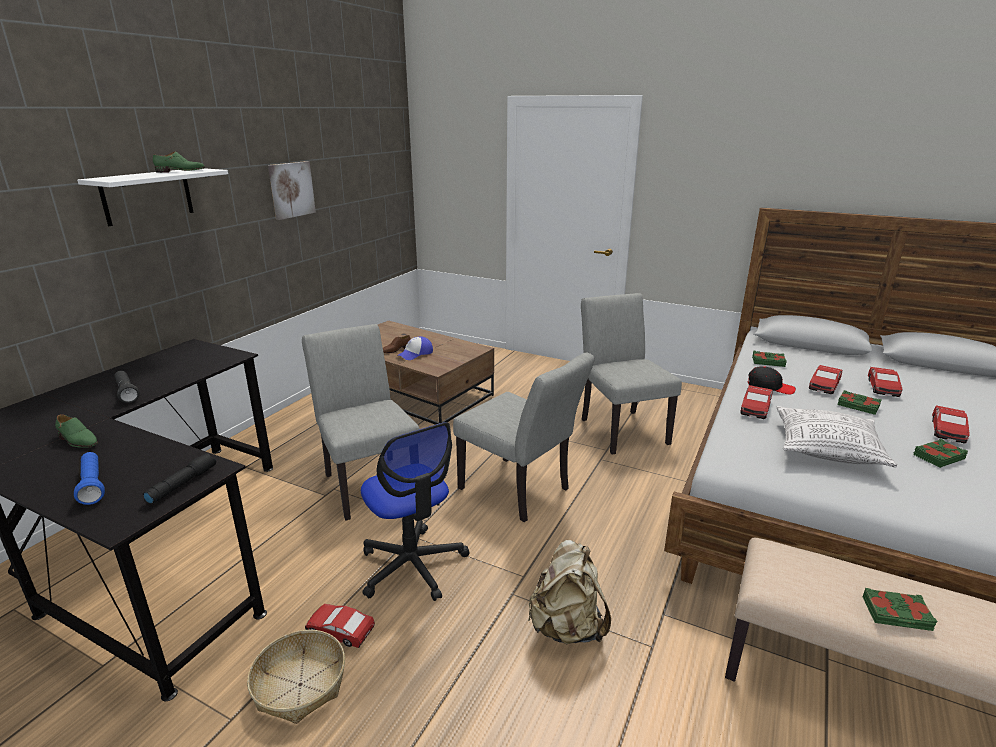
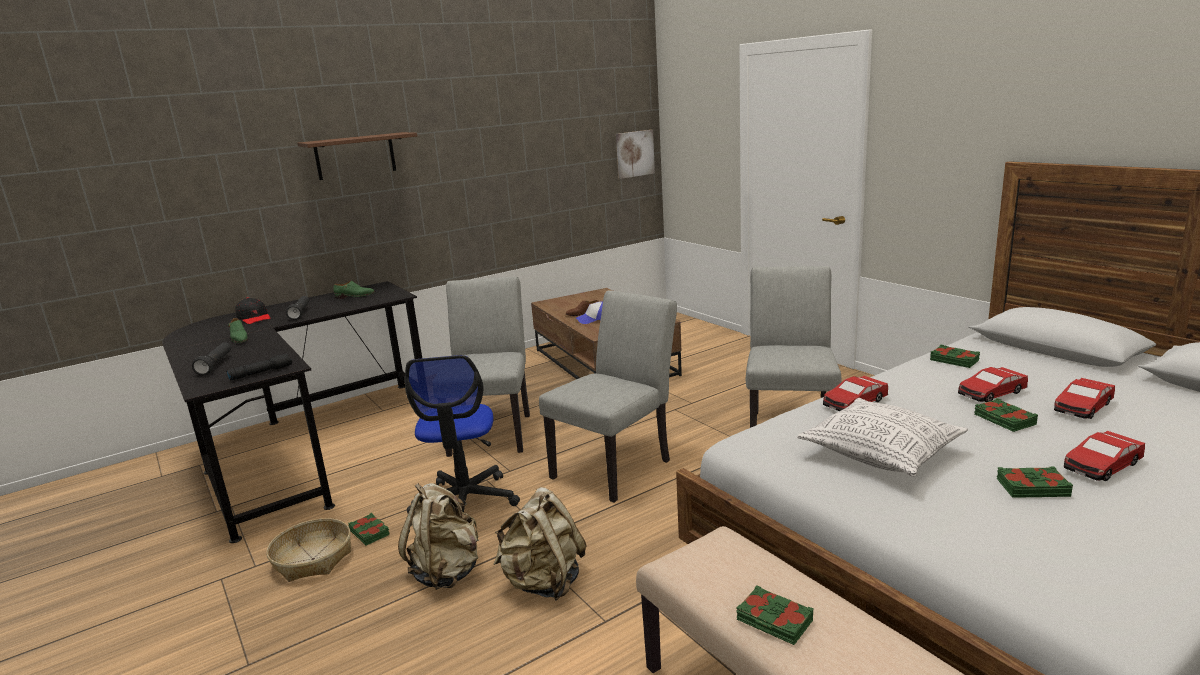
camera: 30 degrees right, 5 degrees down
(92, 485) = (215, 365): blue flashlight -> black flashlight
(147, 196) = (355, 156): white shelf -> brown shelf
(181, 171) = (380, 134): green shoe -> green shoe (355, 296)
(291, 189) = (500, 151): picture -> picture (634, 154)
(340, 630) = (370, 532): toy car -> green book
(466, 648) = (447, 572): none -> beige backpack
(520, 492) = (617, 465): grey chair -> grey chair turned 120 degrees counterclockwise
(770, 387) = (910, 385): black cap -> black cap (254, 318)

